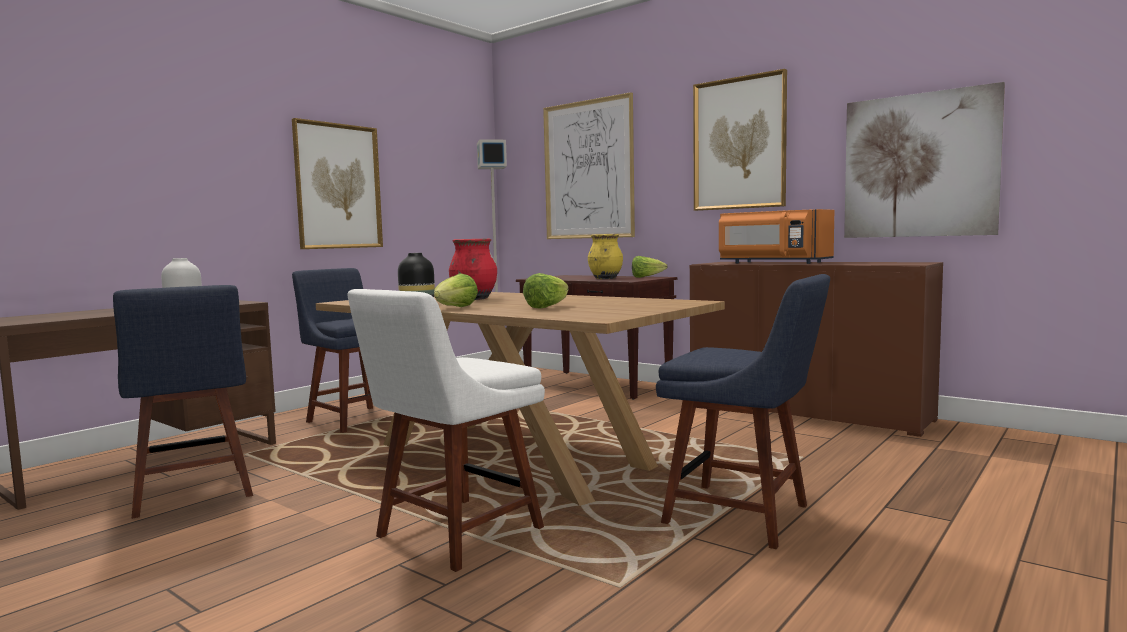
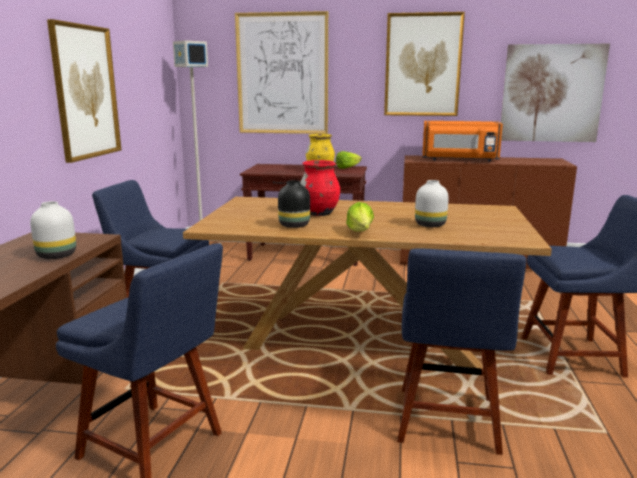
camera: 30 degrees left, 10 degrees up
(453, 535) = (447, 423): white chair -> blue chair
(547, 307) = (429, 225): lettuce -> white vase

